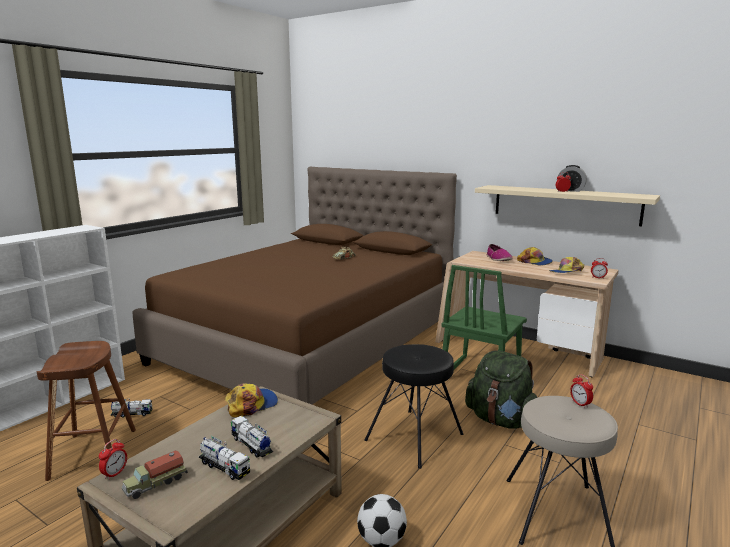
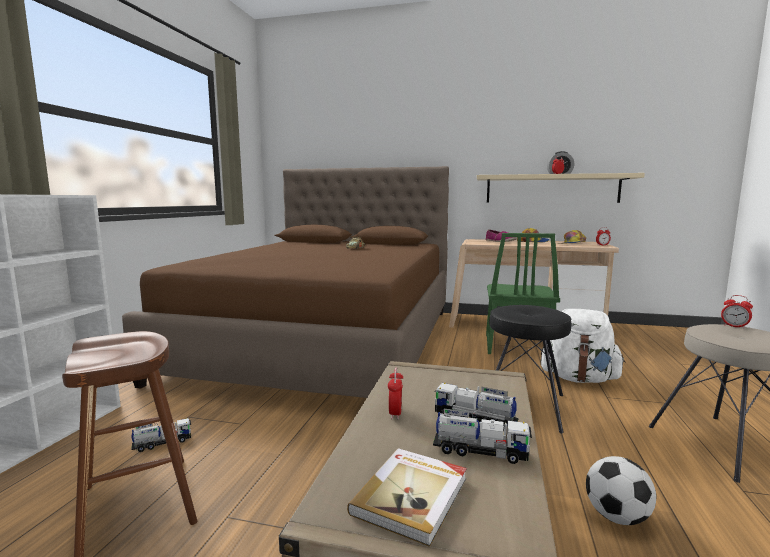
camera: 20 degrees left, 5 degrees down
(115, 473) = (325, 497): alarm clock -> alarm clock (395, 413)
(155, 483) = (412, 495): toy truck -> book
(251, 404) = (408, 379): cap -> none
(501, 420) = (579, 378): green backpack -> white backpack

